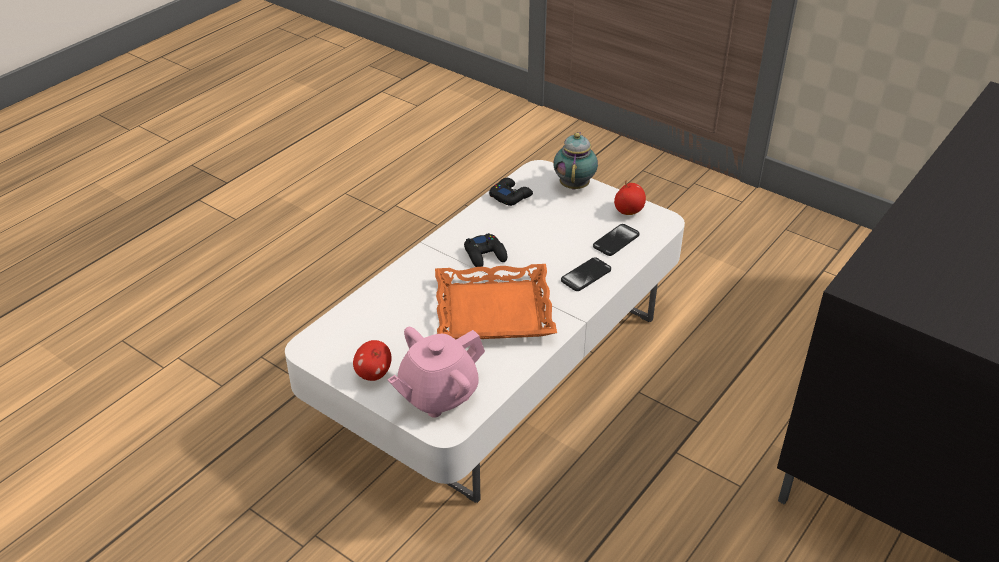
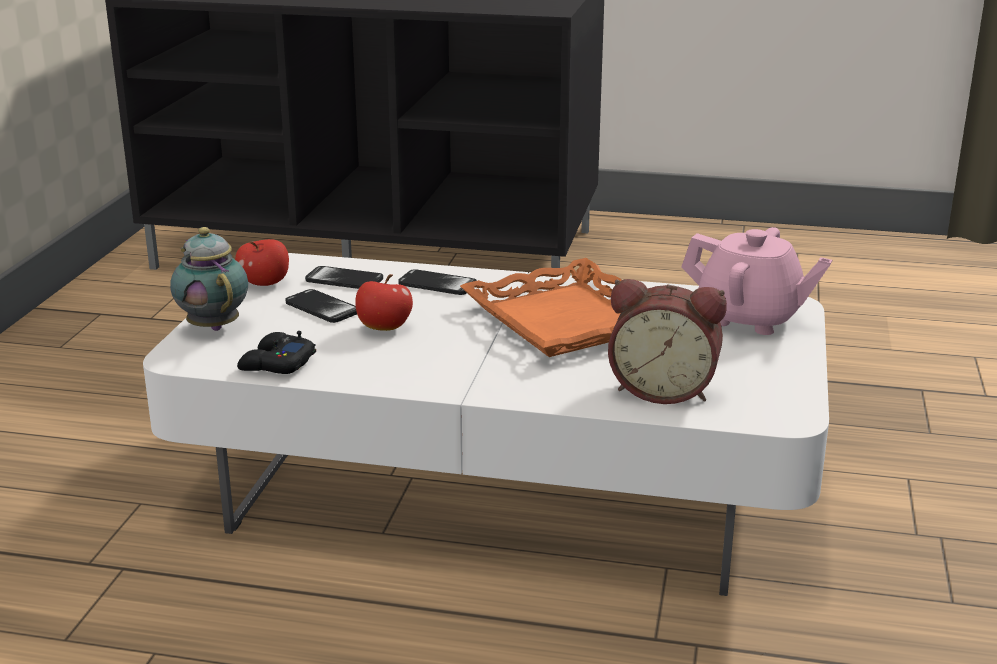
camera: 115 degrees left, 15 degrees down
(373, 374) = (771, 361): apple -> apple (384, 328)
(377, 314) = (663, 389): none -> alarm clock
(485, 255) = (451, 349): black game controller -> none
(575, 185) = (213, 325): teapot -> teapot turned 75 degrees clockwise
(575, 224) = (322, 308): none -> phone

